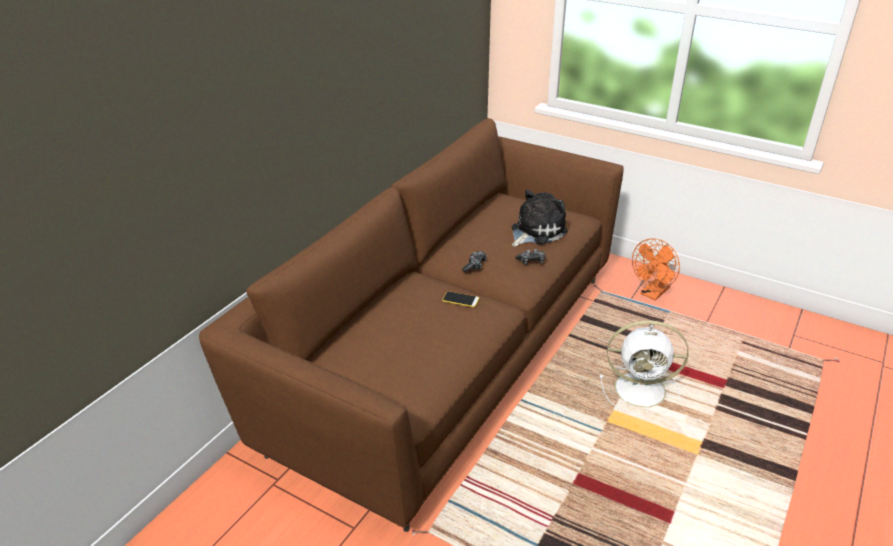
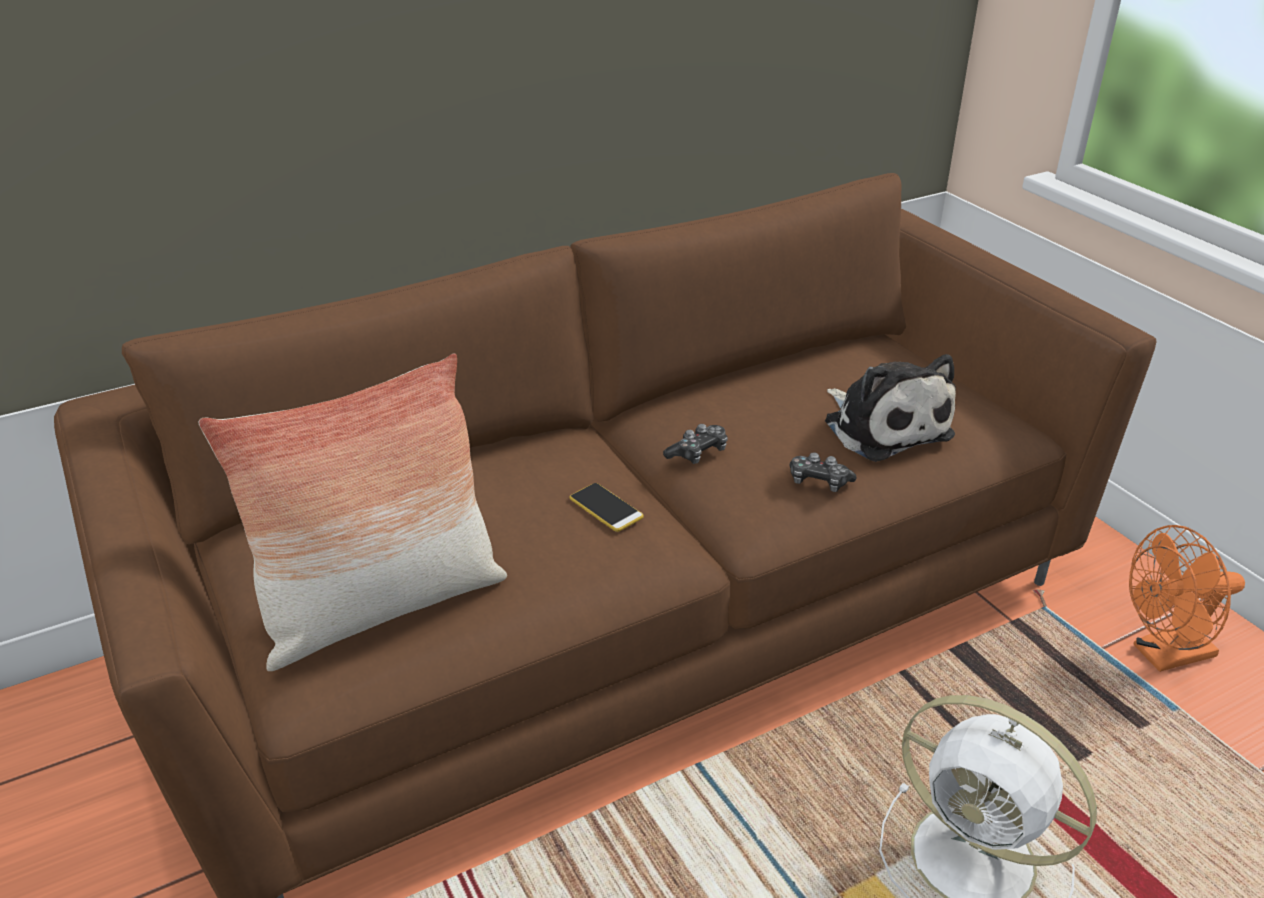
camera: 30 degrees right, 0 degrees up
(410, 370) = (382, 606): none -> pillow
(535, 231) = (884, 426): plush toy -> plush toy turned 75 degrees clockwise

